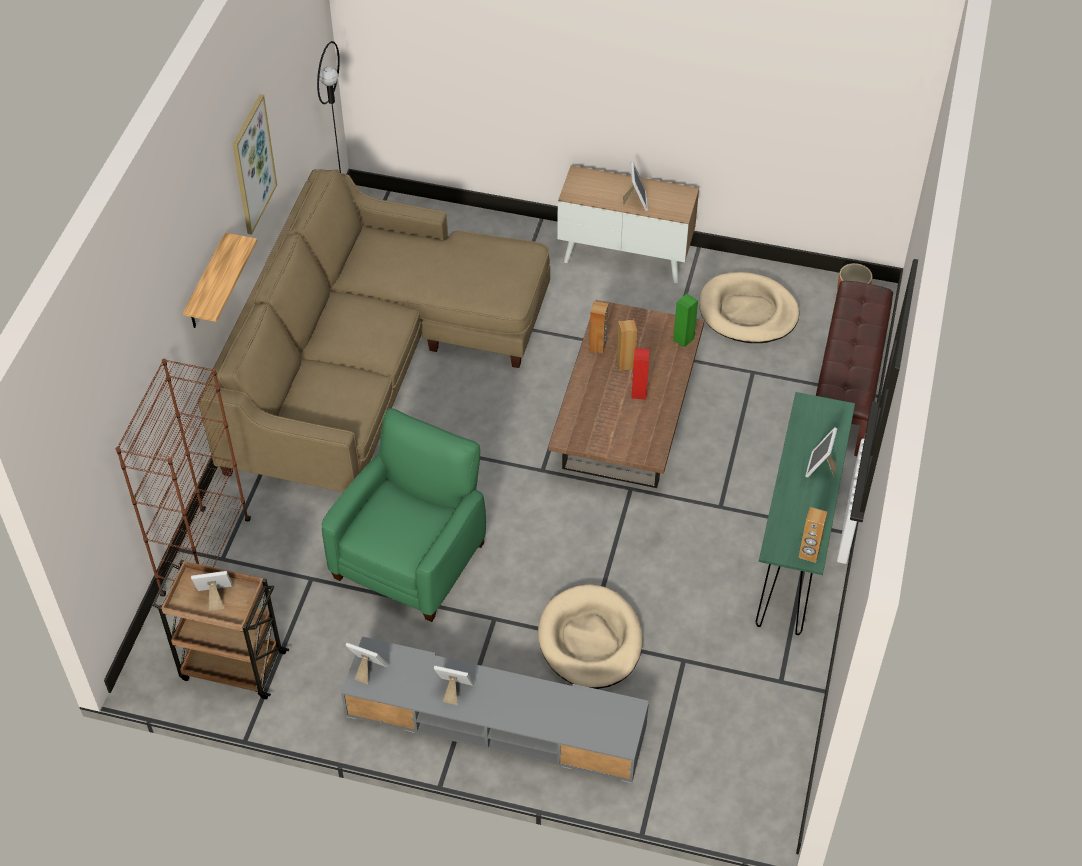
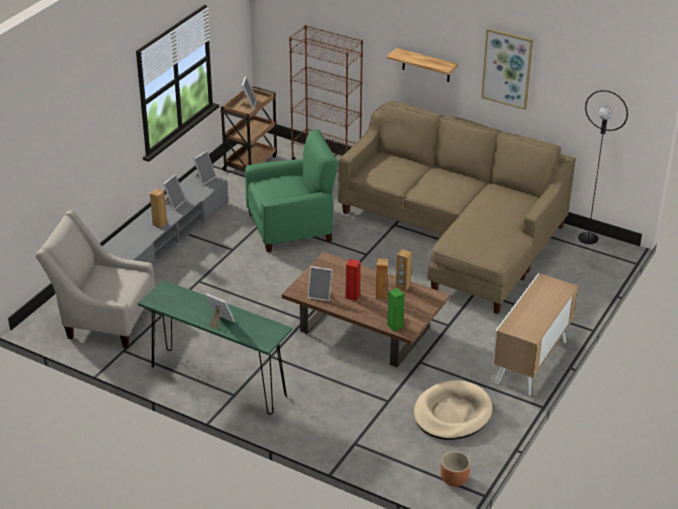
camera: 105 degrees right, 15 degrees down
(411, 558) = (291, 227): green armchair -> green armchair turned 60 degrees counterclockwise
(590, 640) = (197, 281): beige dog bed -> none
(636, 201) = (528, 309): picture frame -> picture frame (320, 295)
(725, 732) = (103, 320): none -> beige armchair
(809, 554) = (154, 300): brown speaker -> brown speaker (159, 224)
(847, 388) = (353, 448): brown bench -> none

